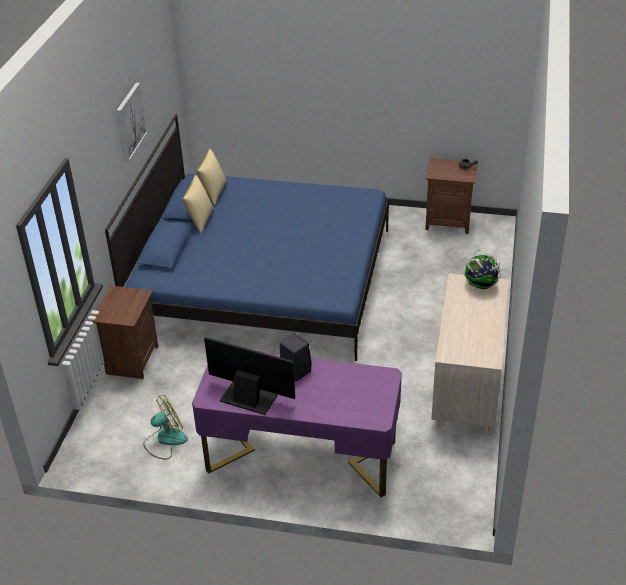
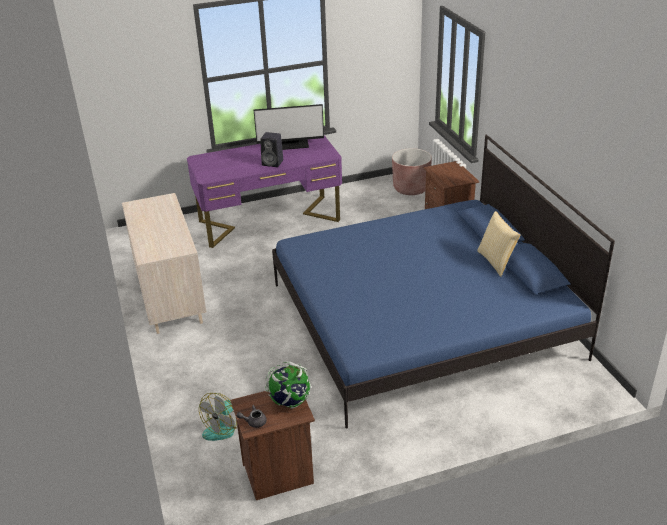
camera: 150 degrees right, 5 degrees down
(96, 437) = (411, 188): none -> brown planter
(130, 121) = (555, 129): picture -> none
(165, 440) = (366, 200): fan -> fan (224, 427)
(213, 193) = (525, 293): pillow -> none
(481, 286) = (161, 251): globe -> globe (289, 402)

